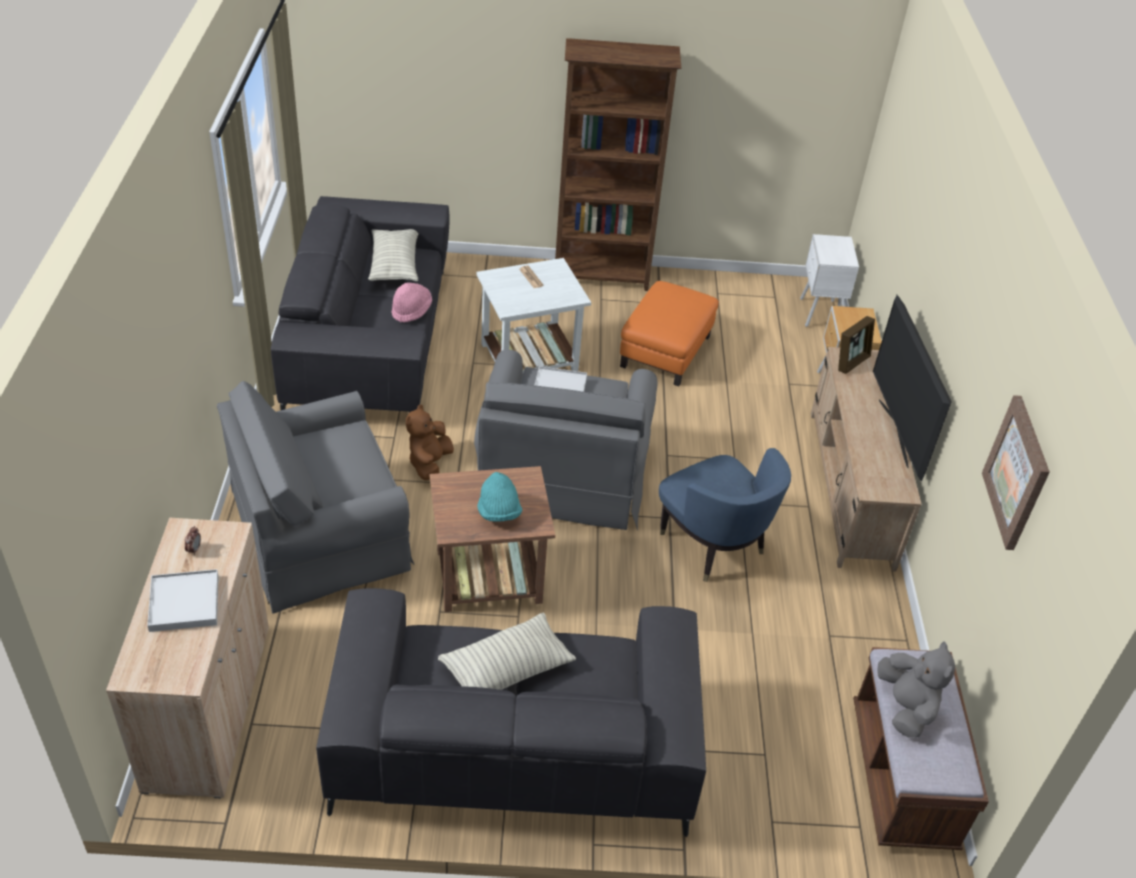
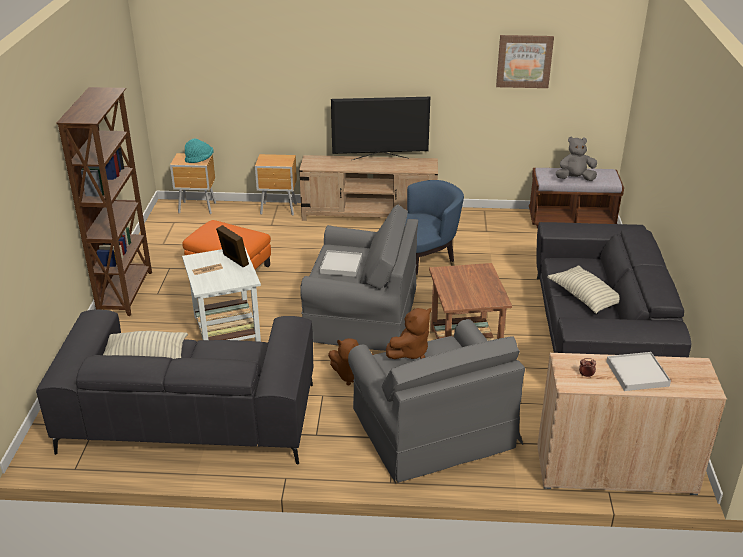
camera: 85 degrees left, 10 degrees down
(357, 446) = (410, 352): none -> brown plush toy
(411, 311) = (218, 344): pink hat -> none
(499, 512) = (476, 282): turquoise hat -> turquoise hat (199, 160)
(818, 314) = (198, 208): white nightstand -> brown nightstand
(851, 362) = (315, 164): picture frame -> picture frame (234, 261)

